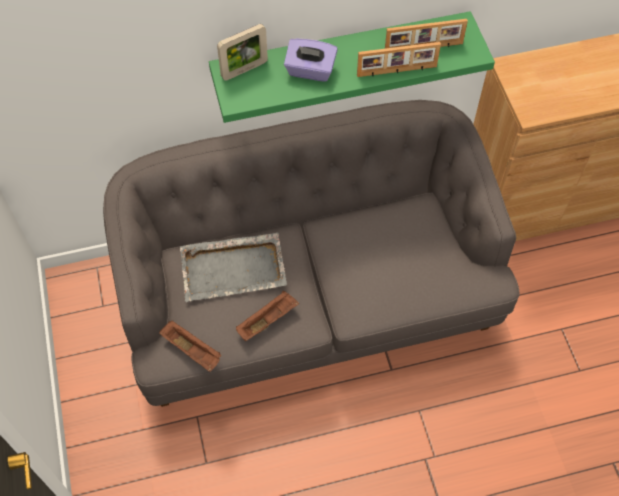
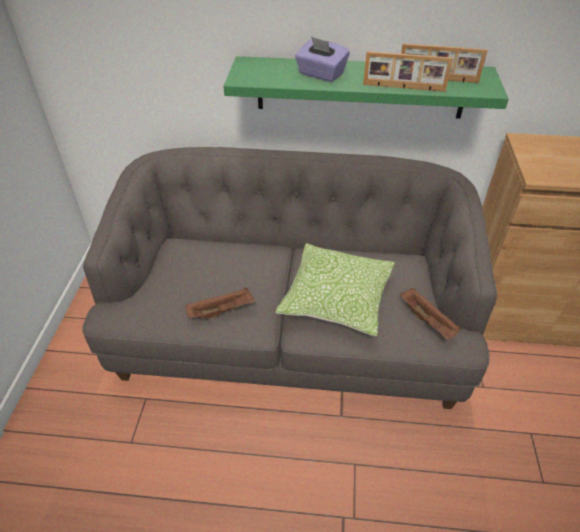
camera: 20 degrees right, 15 degrees down
(192, 350) = (141, 316): brown tray -> brown tray (428, 321)
(234, 269) = (215, 263): grey tray -> none
(244, 70) = (262, 65): picture frame -> none
(369, 272) = (336, 298): none -> pillow

